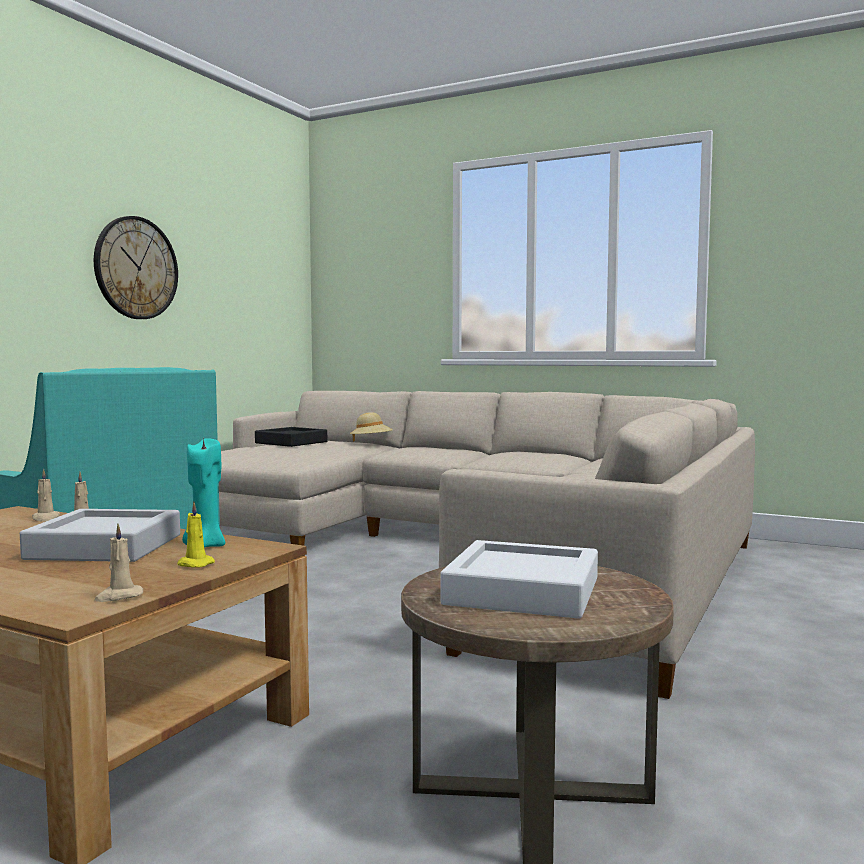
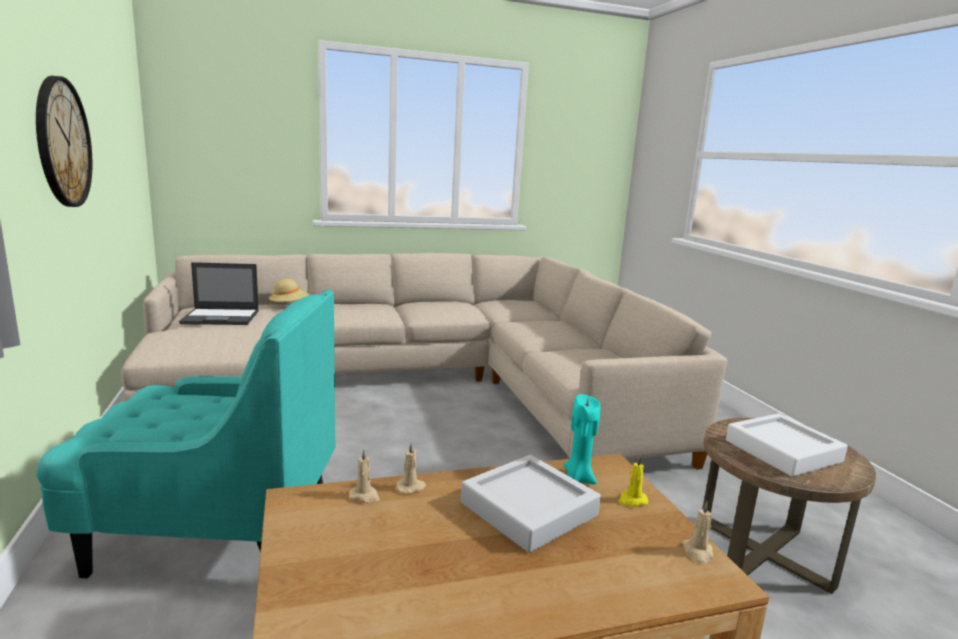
camera: 45 degrees left, 10 degrees up
(291, 442) = (222, 317): black tray -> laptop

